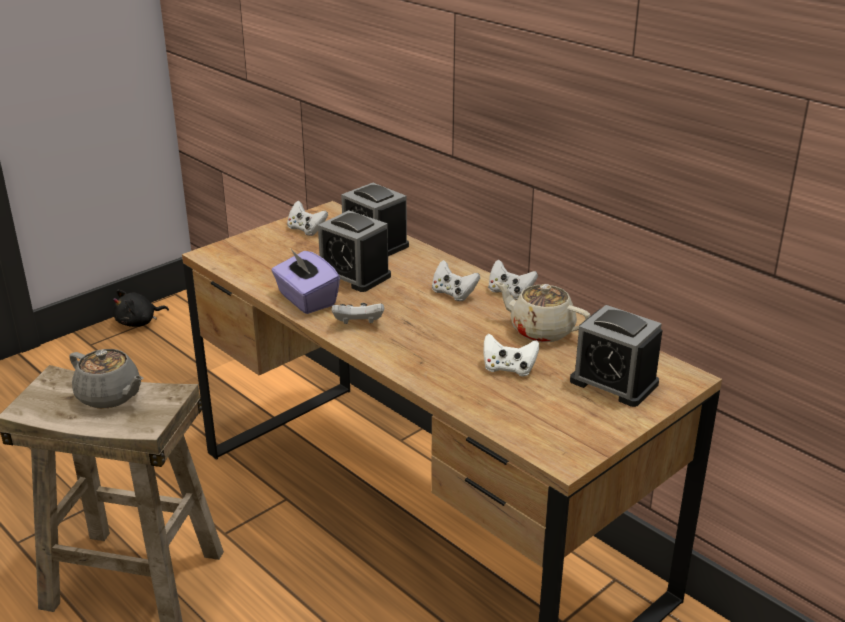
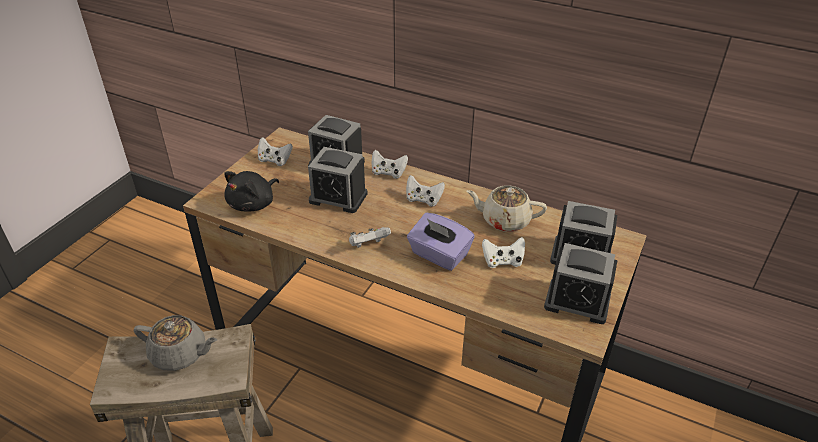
camera: 20 degrees left, 10 degrees up
(139, 322) = (105, 239): black plush toy -> black plush toy (253, 204)
(306, 300) = (314, 230): purple tissue box -> purple tissue box (439, 255)
(510, 293) = (463, 190): white game controller -> white game controller (388, 173)
(575, 425) = (577, 302): none -> alarm clock

